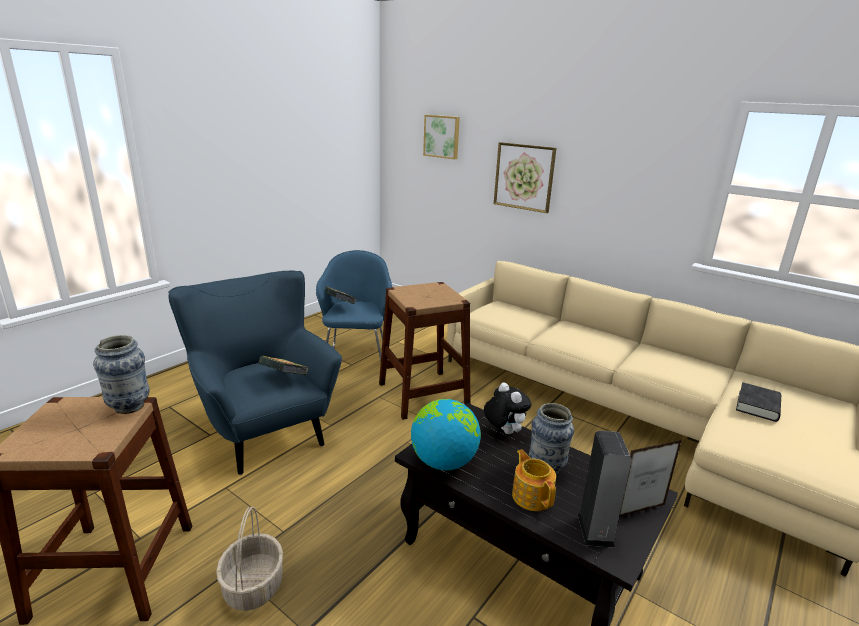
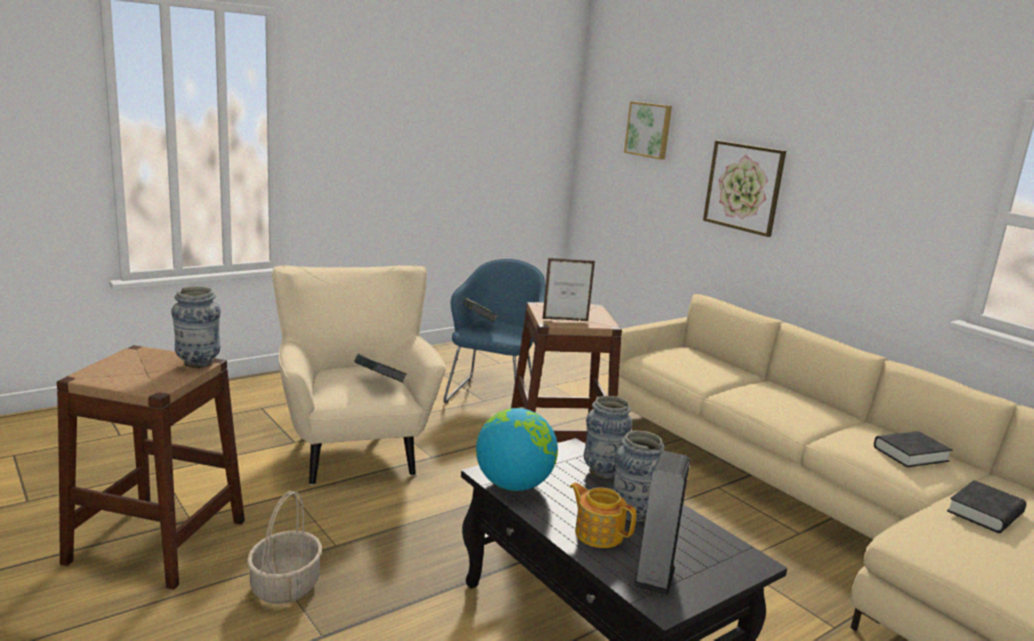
camera: 15 degrees right, 5 degrees down
(263, 429) = (353, 447): blue armchair -> beige armchair
(503, 431) = (603, 471): plush toy -> vase
(532, 496) = (598, 533): teapot -> teapot turned 45 degrees counterclockwise
(641, 511) = (724, 573): picture frame -> picture frame (565, 320)
(687, 366) = (910, 454): none -> black book

